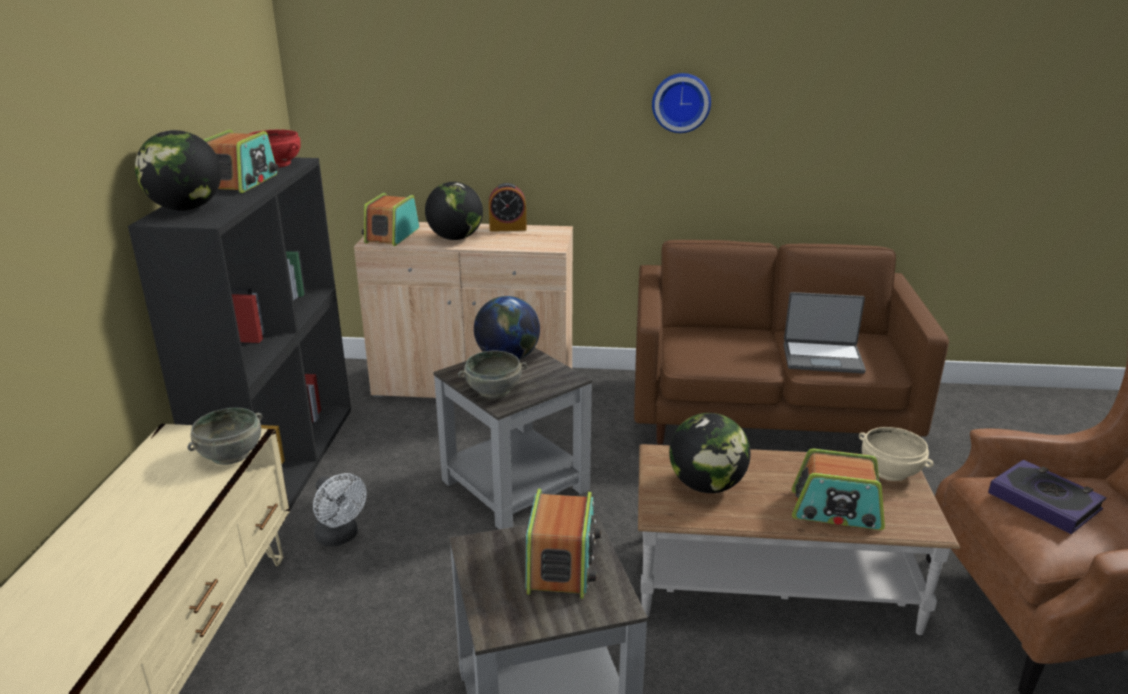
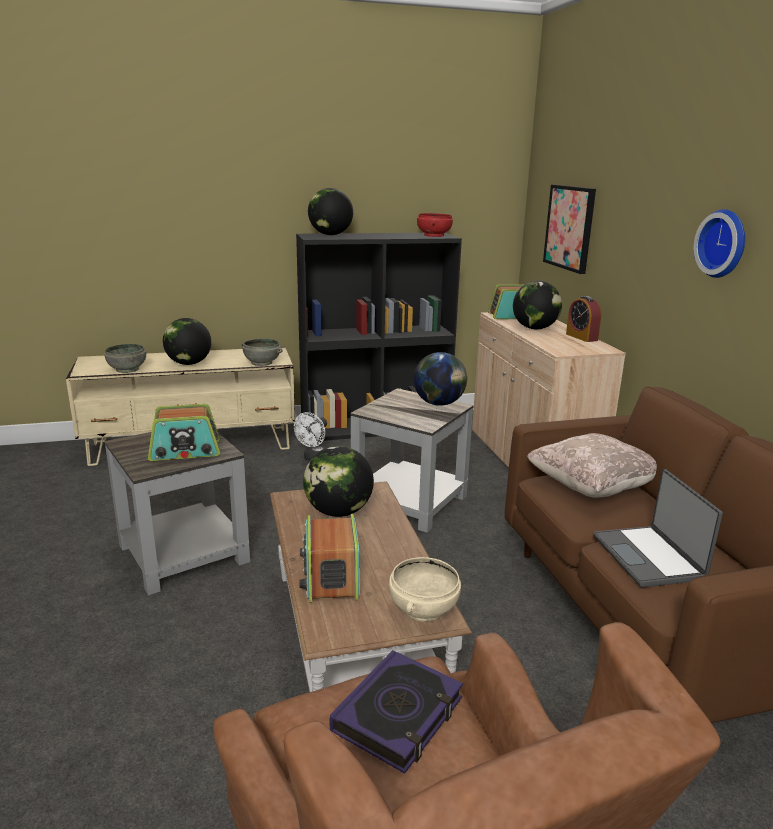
camera: 70 degrees right, 5 degrees down
(149, 532) = (189, 363): none -> globe
(242, 182) = (388, 235): radio -> none
(415, 112) = (570, 227): none -> picture
(493, 390) = (386, 406): grey bowl -> grey bowl (128, 369)
(703, 345) = (591, 488): none -> beige pillow

